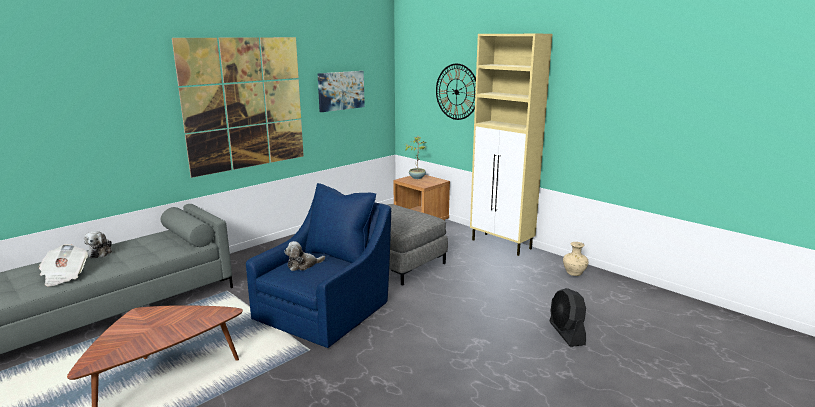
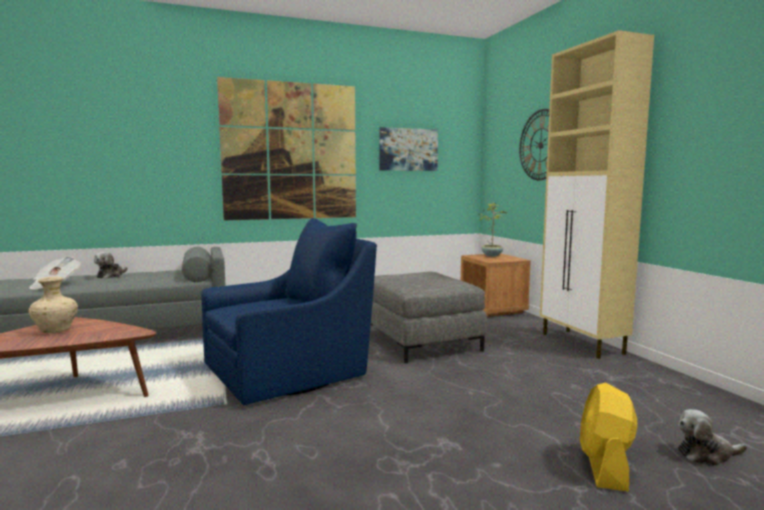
camera: 25 degrees right, 10 degrees down
(303, 265) = (261, 304): plush toy -> plush toy (706, 454)
(566, 333) = (605, 466): black fan -> yellow fan
(573, 273) = (678, 392): beige vase -> beige vase (55, 331)

